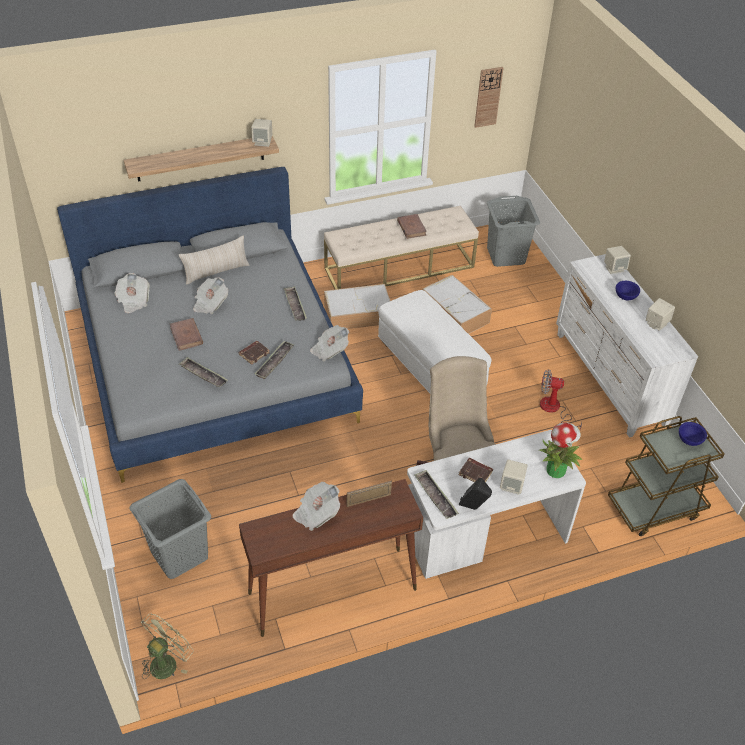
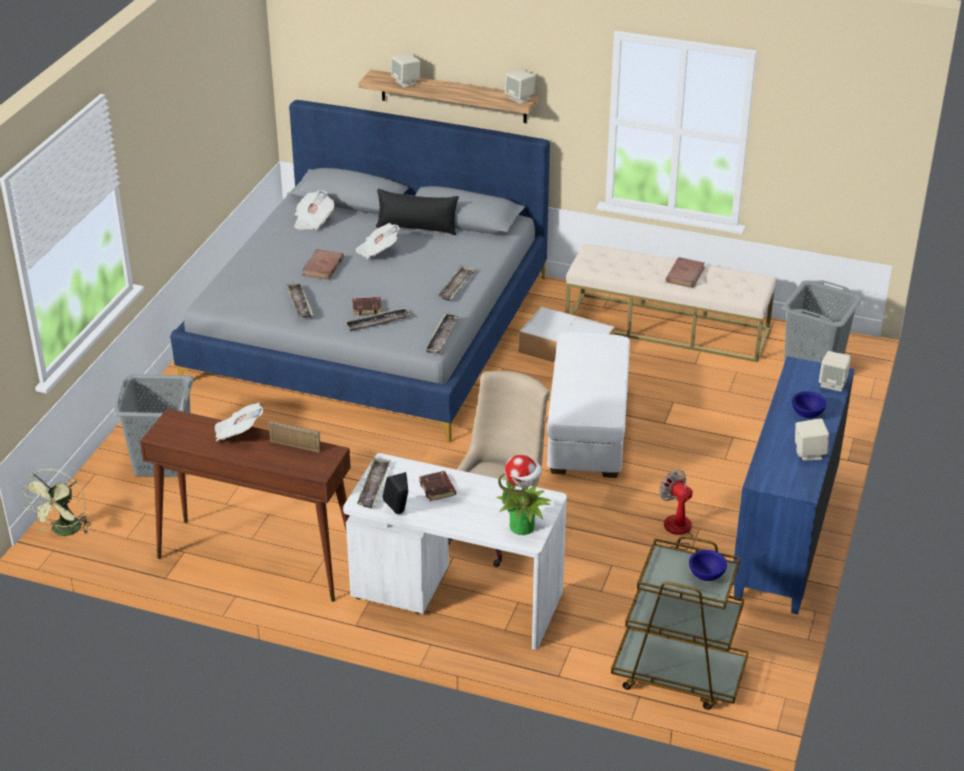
camera: 40 degrees right, 10 degrees down
(167, 661) = (64, 532): green fan -> green fan turned 120 degrees clockwise
(216, 272) = (417, 228): beige pillow -> black pillow
(329, 350) = (442, 336): newspaper -> tray
(455, 313) = (678, 395): storage box -> none
(488, 97) = (831, 138): wall clock -> none
(512, 486) = (459, 516): beige speaker -> beige speaker (406, 82)
(609, 379) = (784, 537): white dresser -> blue dresser

